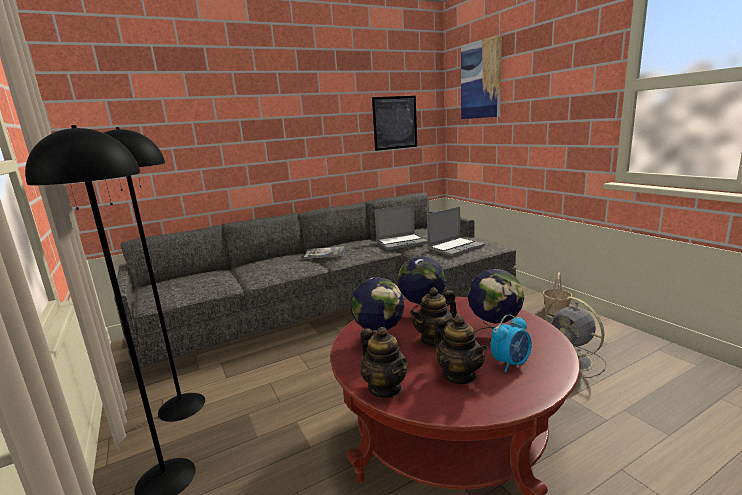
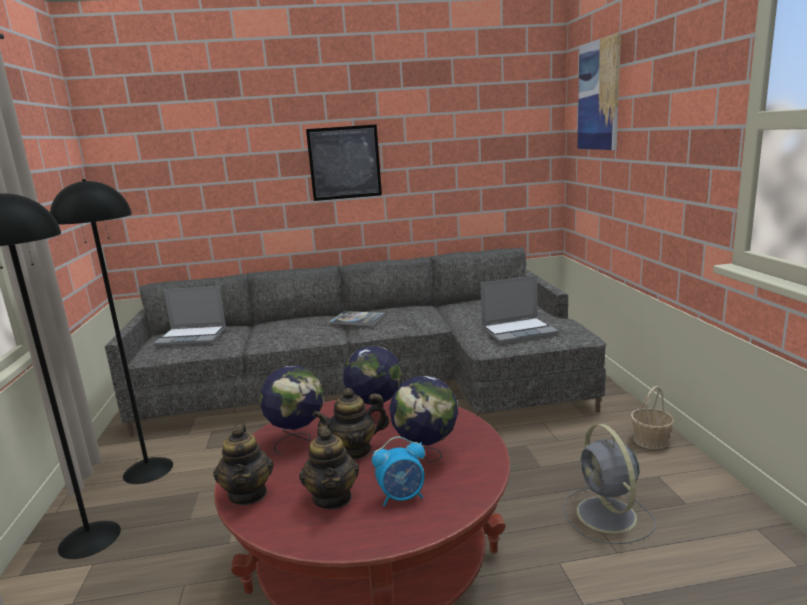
camera: 20 degrees right, 0 degrees up
(395, 123) = (484, 152): picture -> picture (344, 163)
(401, 242) = (460, 315): laptop -> laptop (193, 337)

